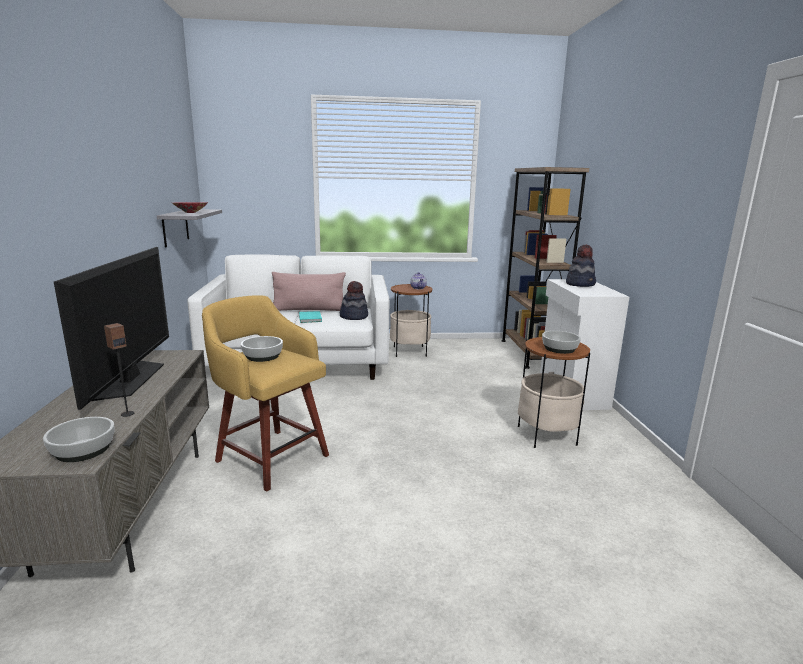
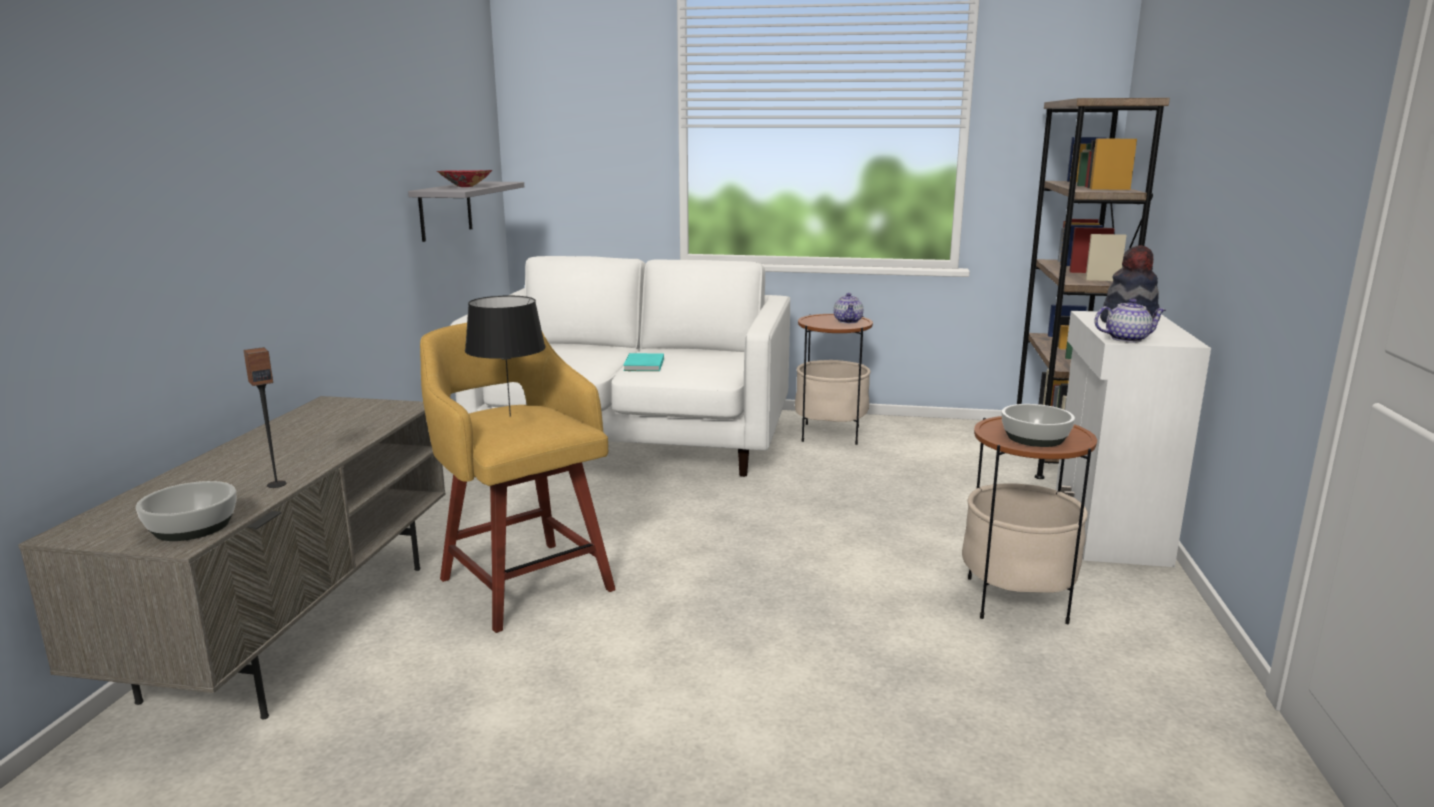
camera: 15 degrees right, 0 degrees up
(130, 379) = (310, 437): television -> none
(262, 356) = (510, 416): bowl -> black table lamp
(309, 310) = (651, 351): pink pillow -> none
(354, 316) = (718, 365): hat -> none
(588, 293) = (1127, 339): none -> teapot

